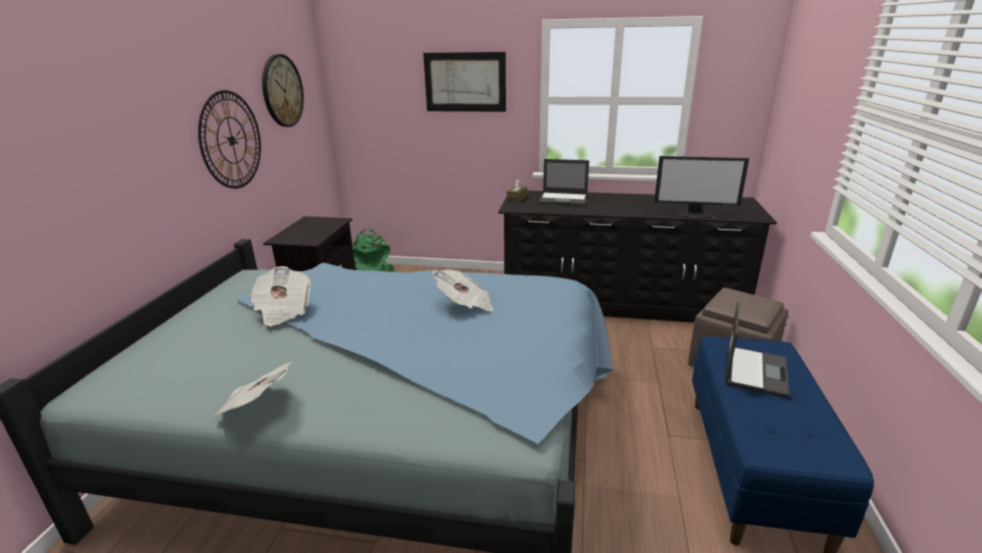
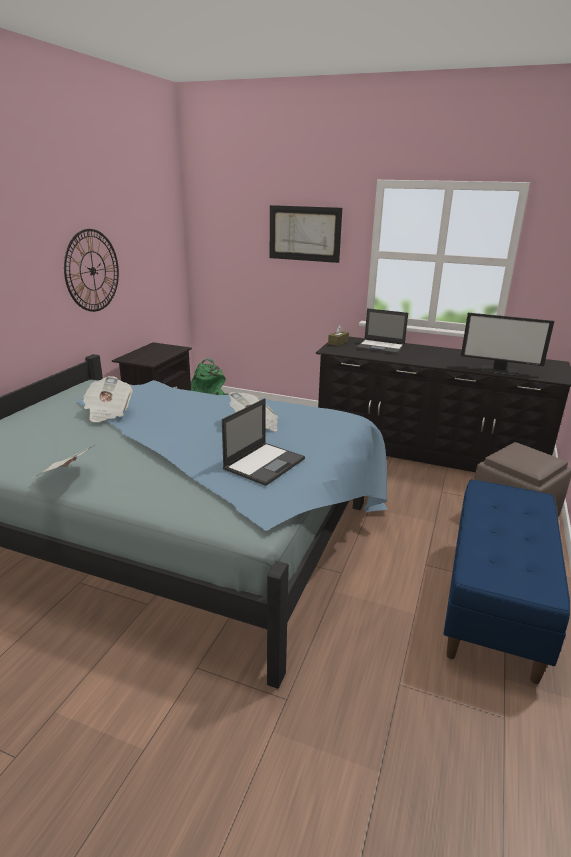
camera: 10 degrees right, 0 degrees up
(282, 91) = (143, 232): wall clock -> none
(755, 370) = (505, 512): laptop -> laptop (265, 463)

